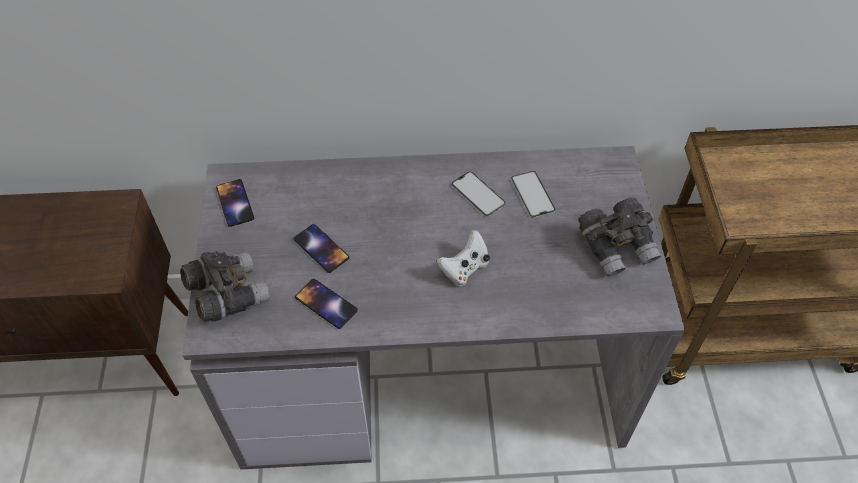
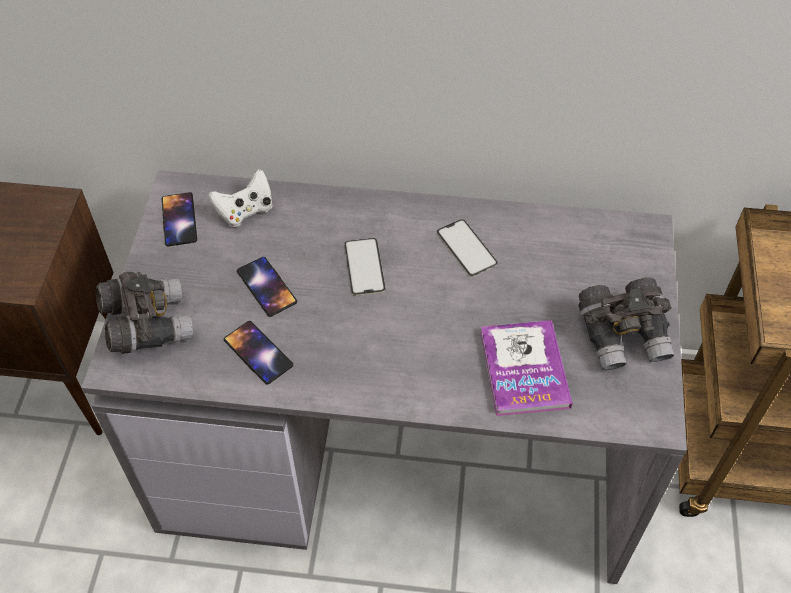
camera: 10 degrees right, 0 degrees up
(464, 268) = (431, 335): white game controller -> white game controller (245, 211)
(532, 194) = (533, 257): phone -> phone (364, 267)
(545, 285) = (524, 369): none -> book

